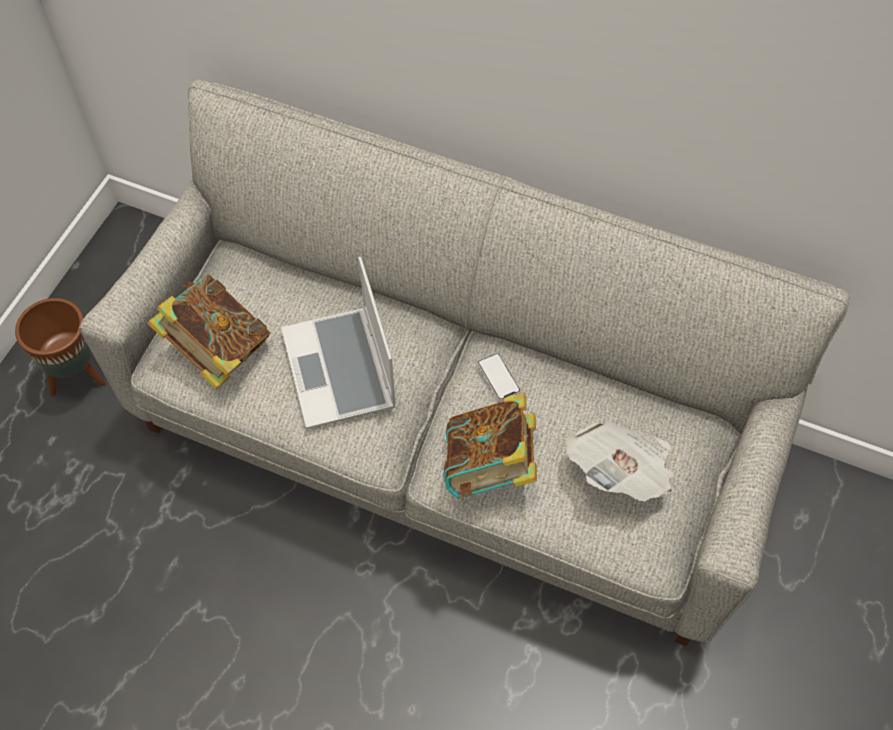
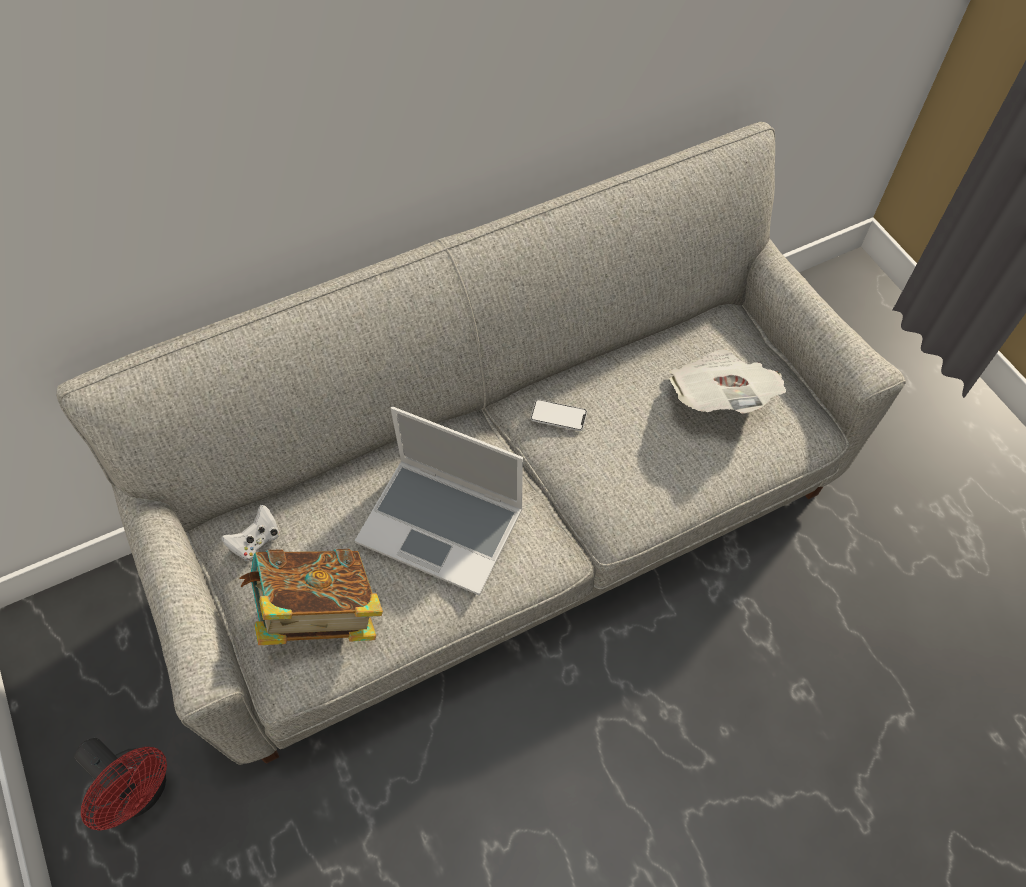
camera: 50 degrees left, 0 degrees up
(77, 376) = (141, 792): brown planter -> red fan
(239, 277) = (256, 541): none -> white game controller
(490, 467) = (639, 482): book -> none

